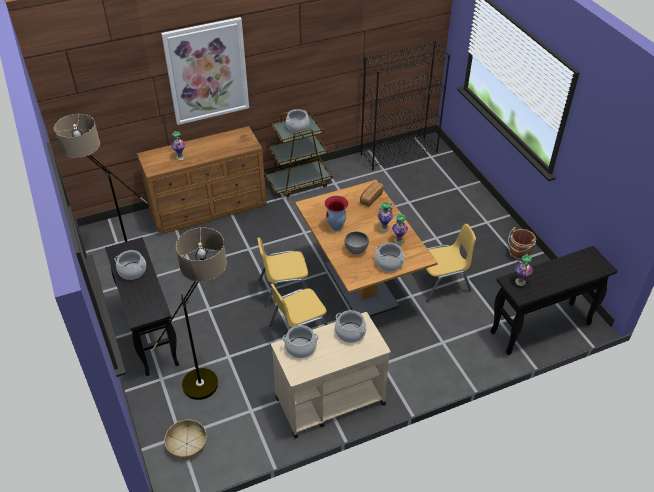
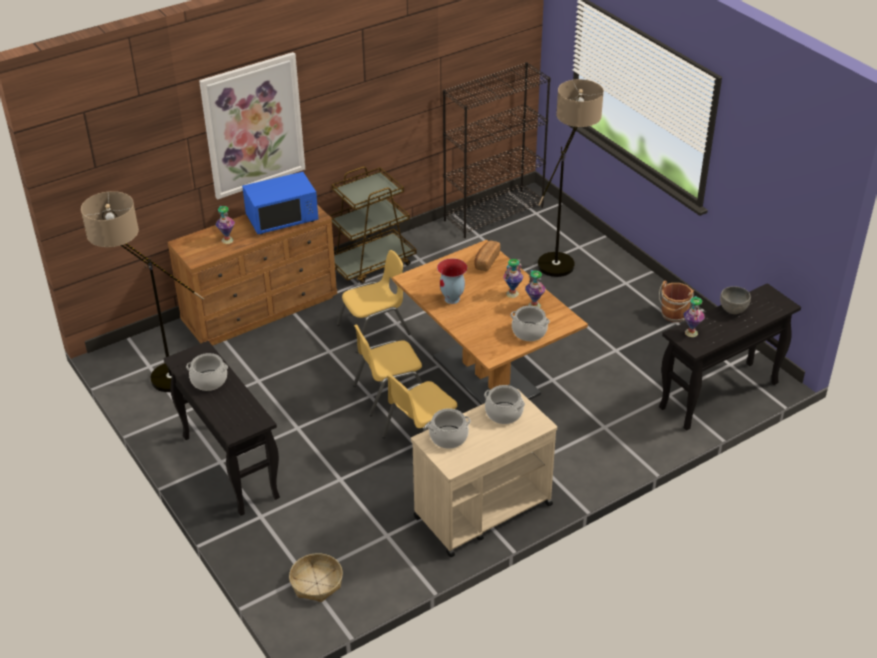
camera: 10 degrees left, 5 degrees down
(211, 376) = (325, 504): floor lamp -> floor lamp (563, 258)
(225, 145) = (282, 219): none -> blue microwave
(297, 126) = (368, 187): cooking pot -> none
(356, 250) = (484, 322): grey bowl -> grey bowl (733, 310)
(442, 282) = (586, 360): yellow chair -> yellow chair (374, 330)

